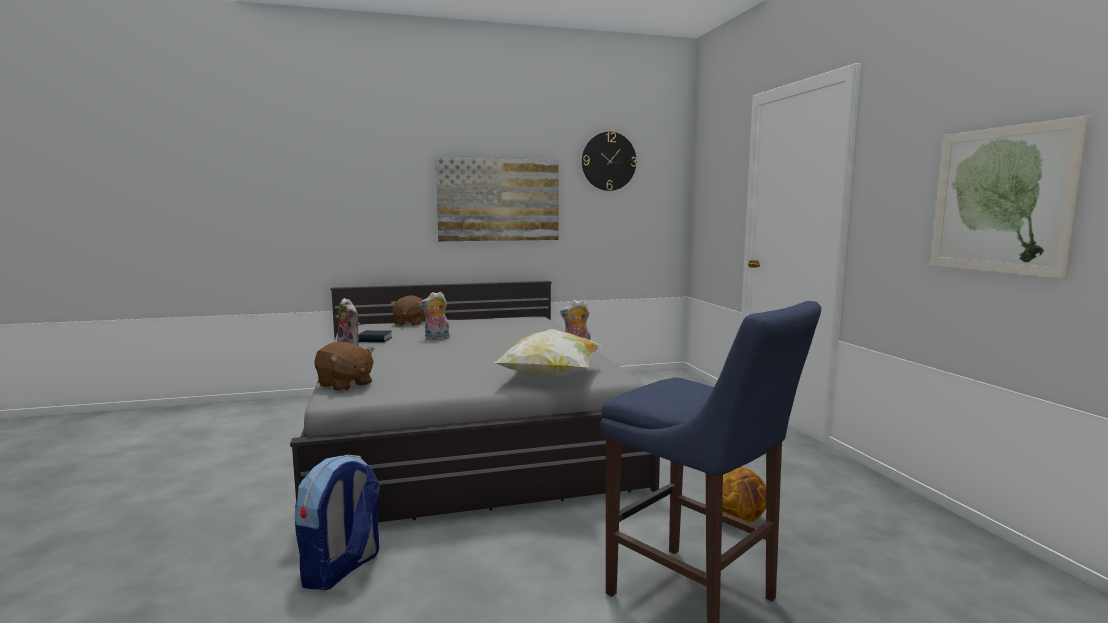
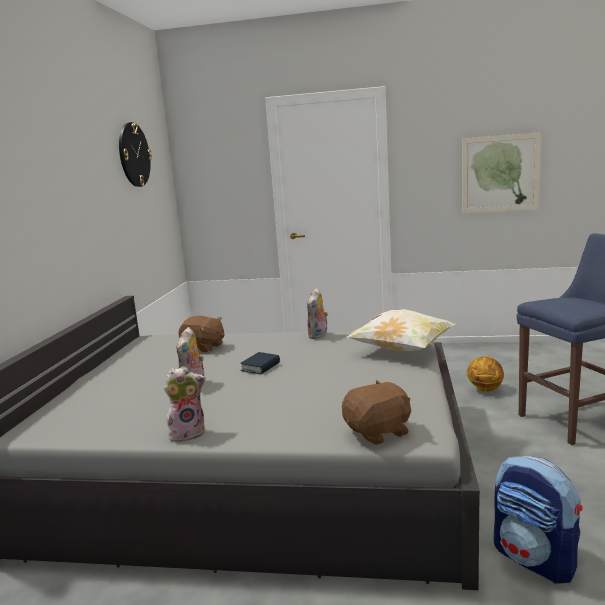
camera: 65 degrees left, 5 degrees up
(375, 340) = (154, 418): book -> book (260, 367)
(409, 323) = (72, 397): brown plush toy -> brown plush toy (203, 347)
(498, 200) = (75, 209): picture -> none

